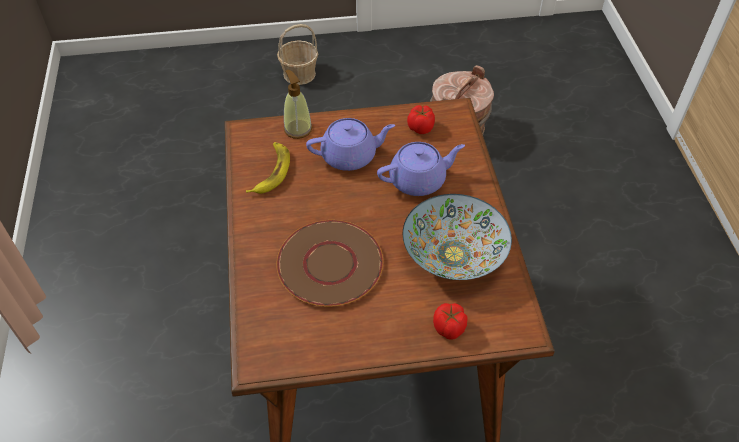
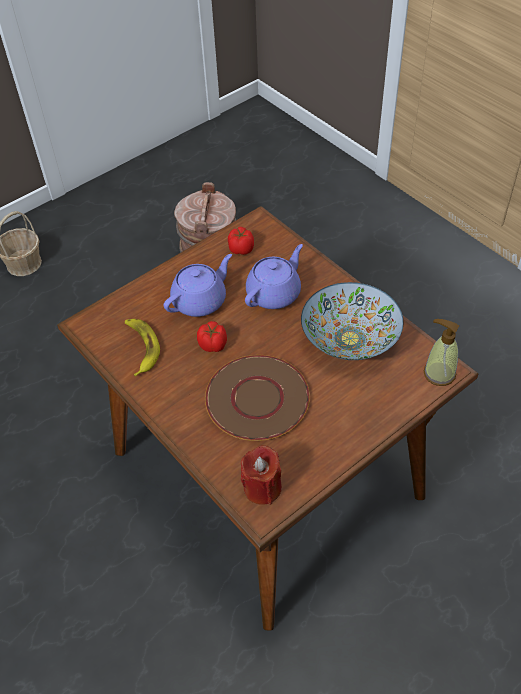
camera: 30 degrees left, 0 degrees up
(273, 342) = (262, 487): none -> red candle
(298, 129) = (134, 299): soap dispenser -> soap dispenser (439, 373)
(449, 328) = (392, 398): tomato -> tomato (213, 345)

